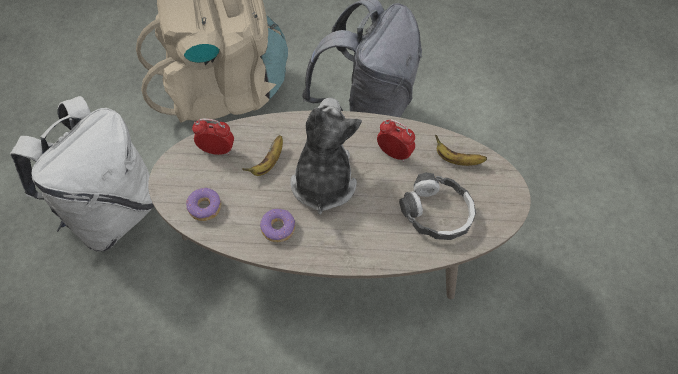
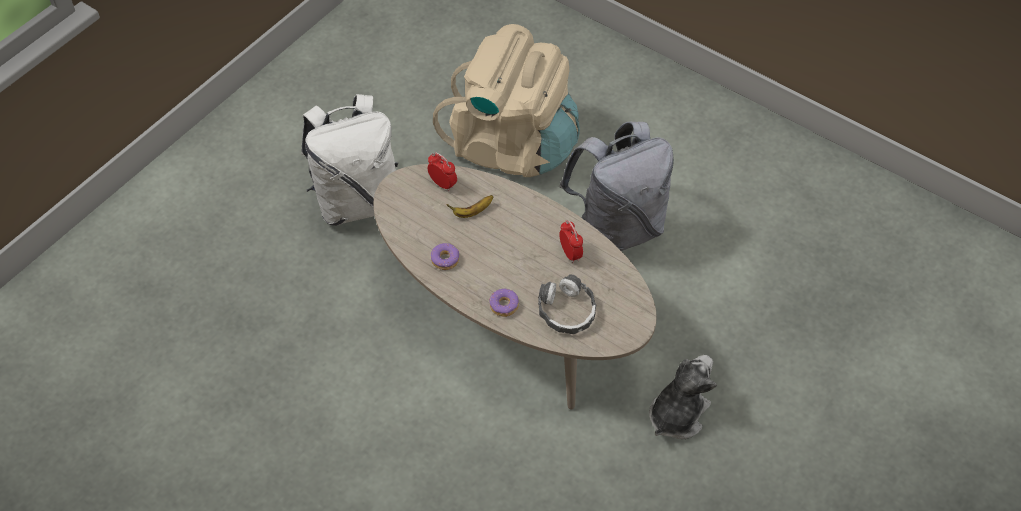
camera: 35 degrees right, 5 degrees down
(205, 208) = (406, 219): donut -> donut (504, 306)
(323, 181) = (501, 245): plush toy -> plush toy (677, 414)
(456, 160) = (614, 283): banana -> none

